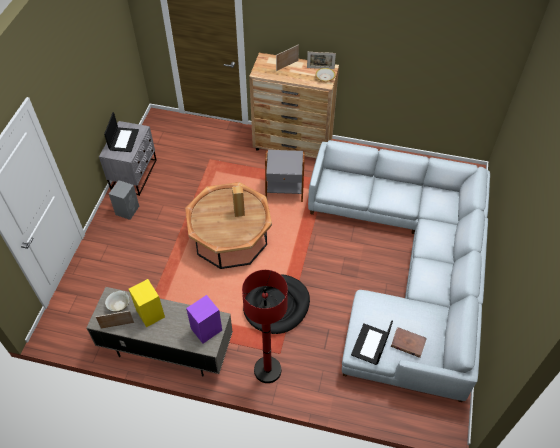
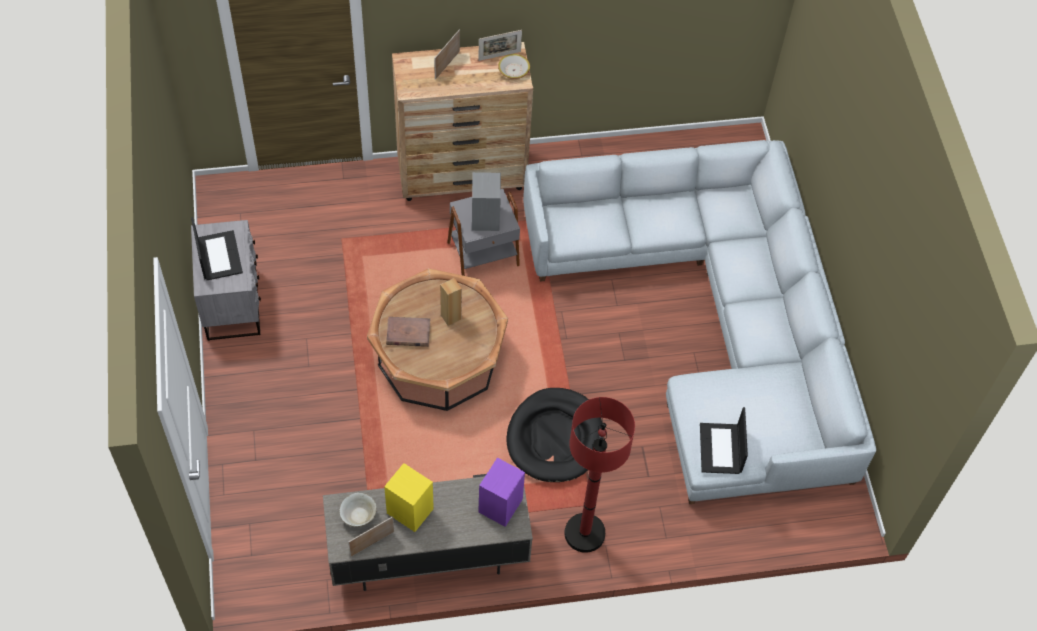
camera: 25 degrees left, 5 degrees up
(127, 210) = (254, 365): grey speaker -> grey speaker (485, 217)
(408, 343) = (768, 430): brown book -> brown book (408, 333)

